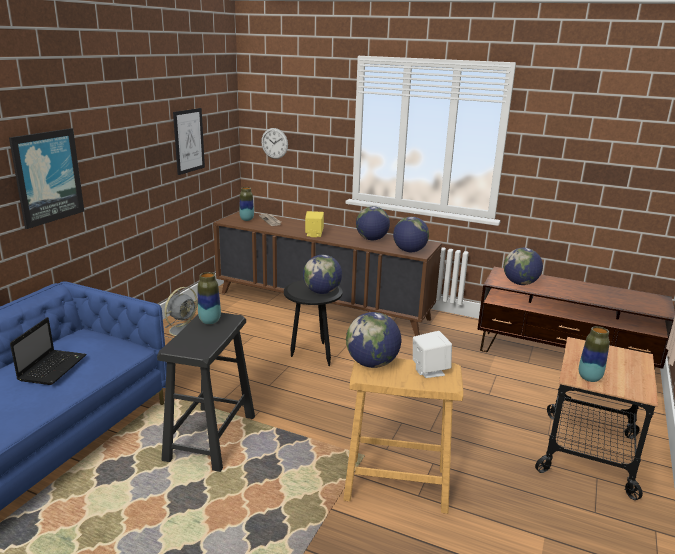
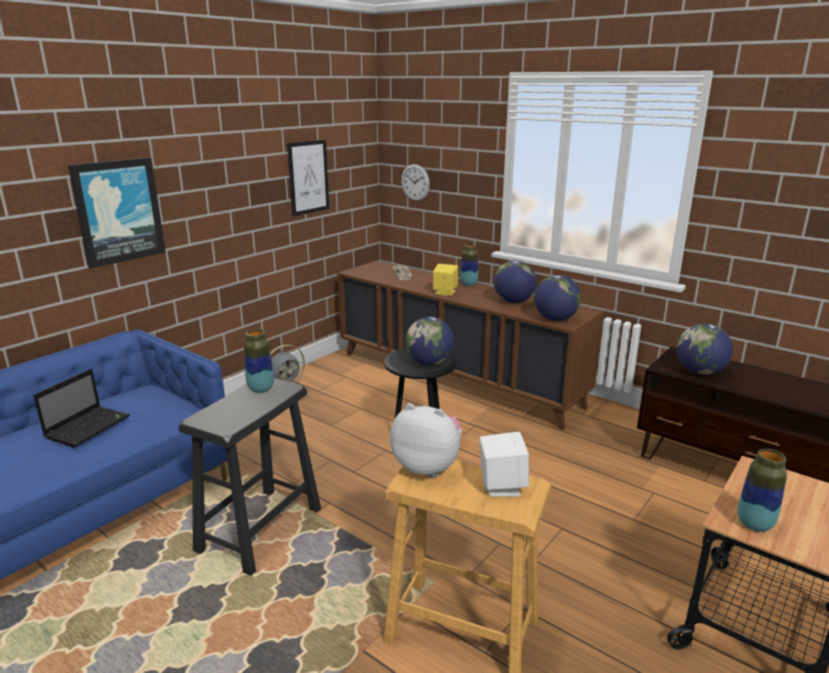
camera: 15 degrees right, 0 degrees up
(247, 219) = (376, 271): vase -> vase (468, 284)
(372, 363) = (428, 466): globe -> plush toy

